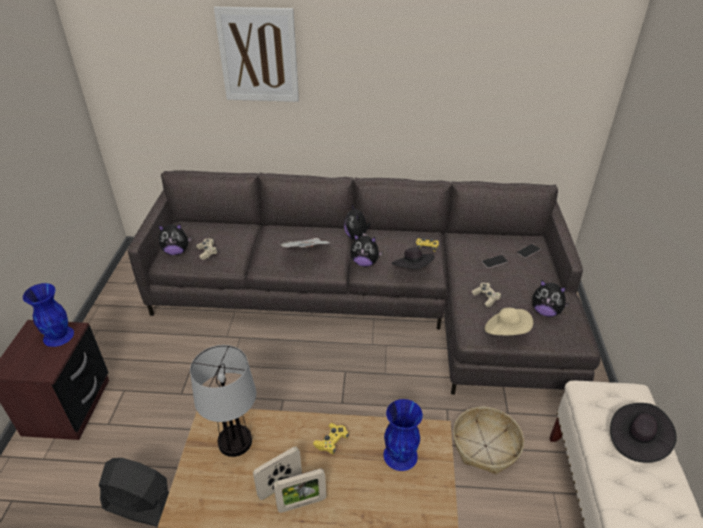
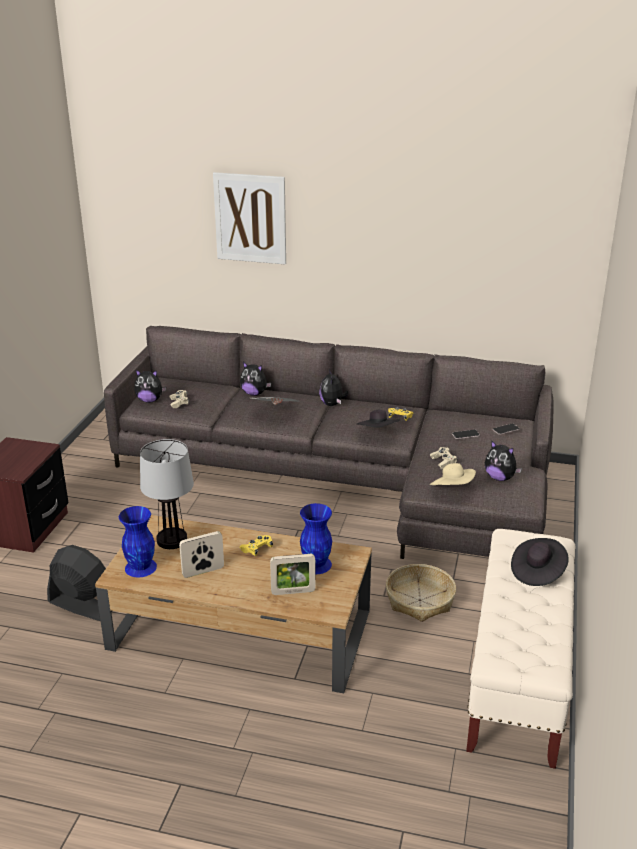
camera: 10 degrees right, 10 degrees down
(59, 335) = (32, 450): blue vase -> blue vase (141, 567)
(302, 504) = (218, 584): picture frame -> picture frame (293, 592)
(365, 263) = (332, 425): plush toy -> plush toy (254, 393)

